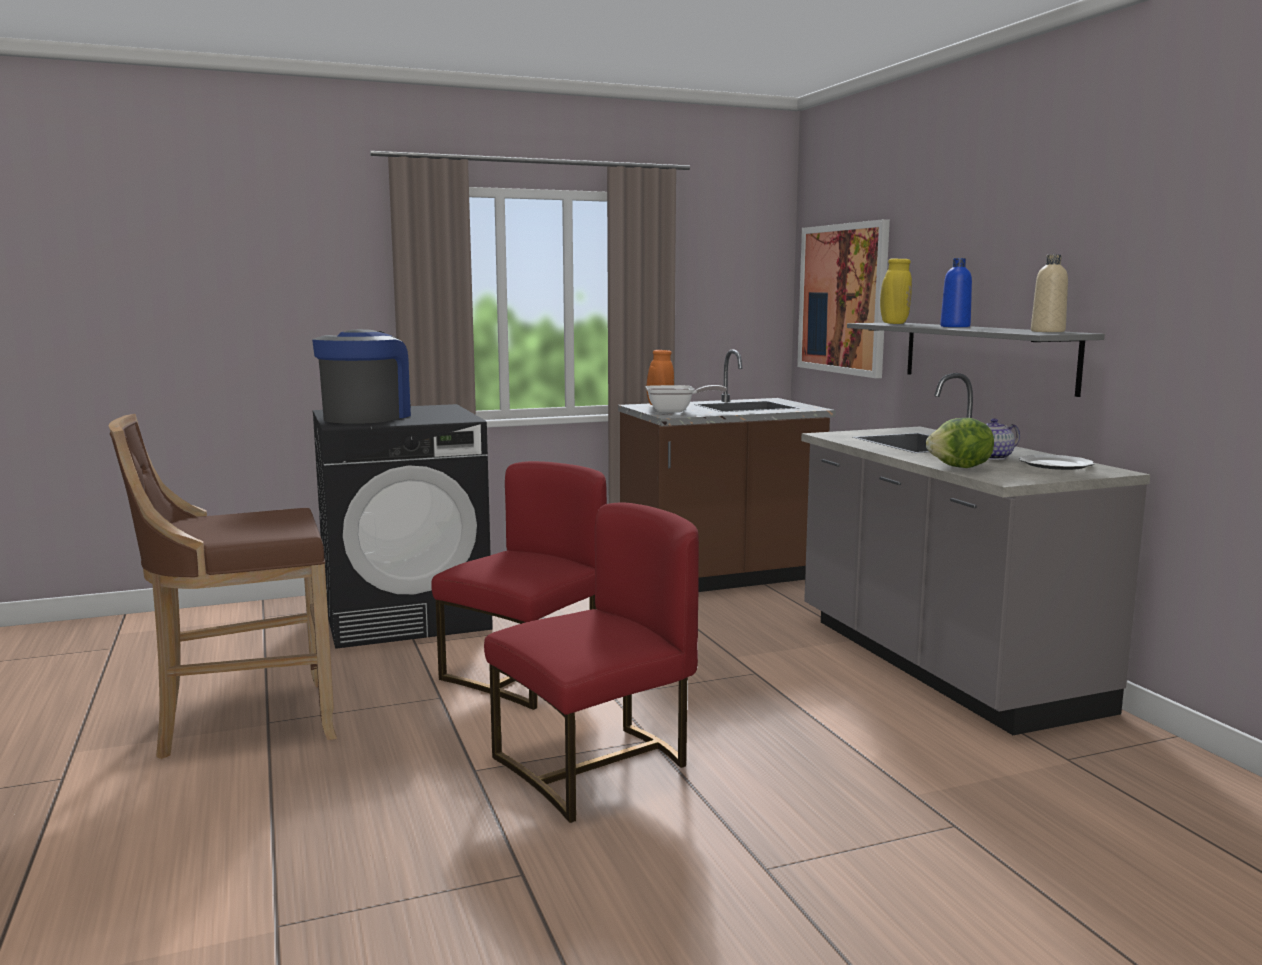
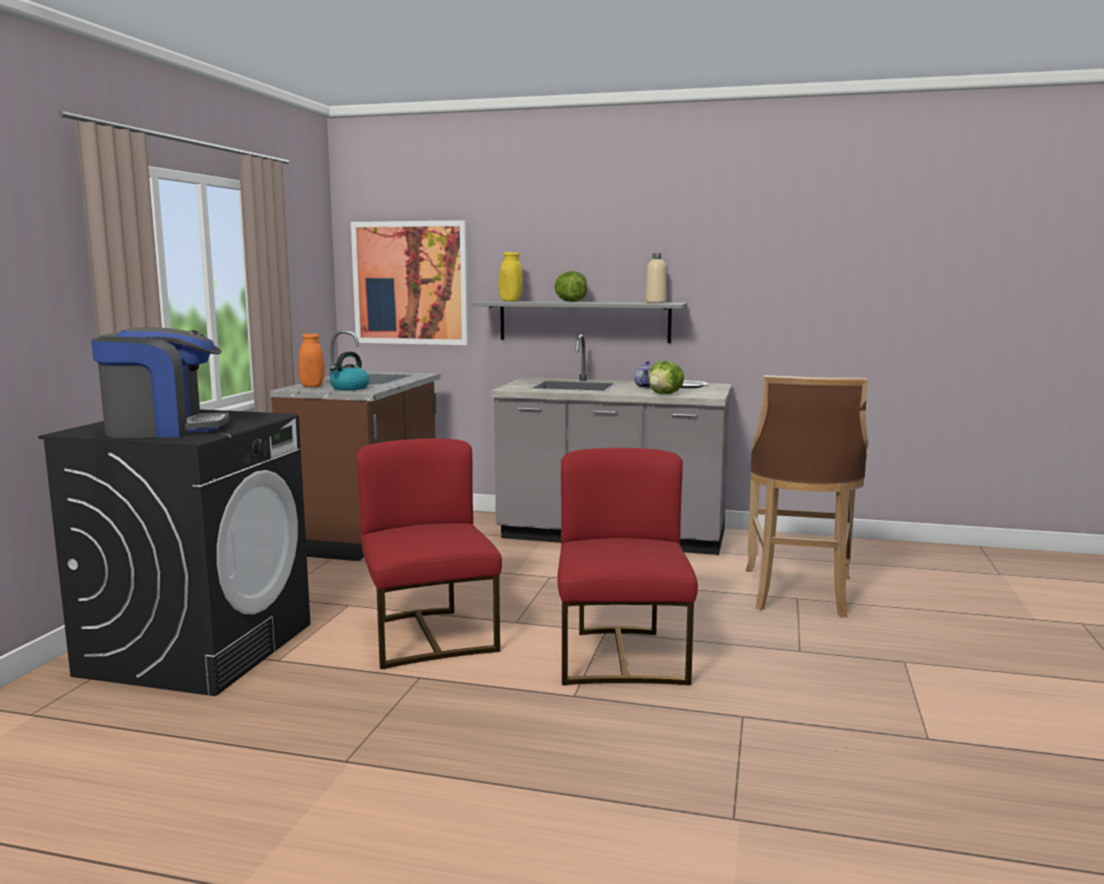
camera: 55 degrees left, 0 degrees up
(241, 723) = (324, 775): brown stool -> brown stool (798, 594)
(367, 417) = (164, 429): coffee machine -> coffee machine turned 120 degrees clockwise
(676, 411) = (349, 388): frying pan -> kettle
(955, 326) = (570, 301): blue bottle -> lettuce

